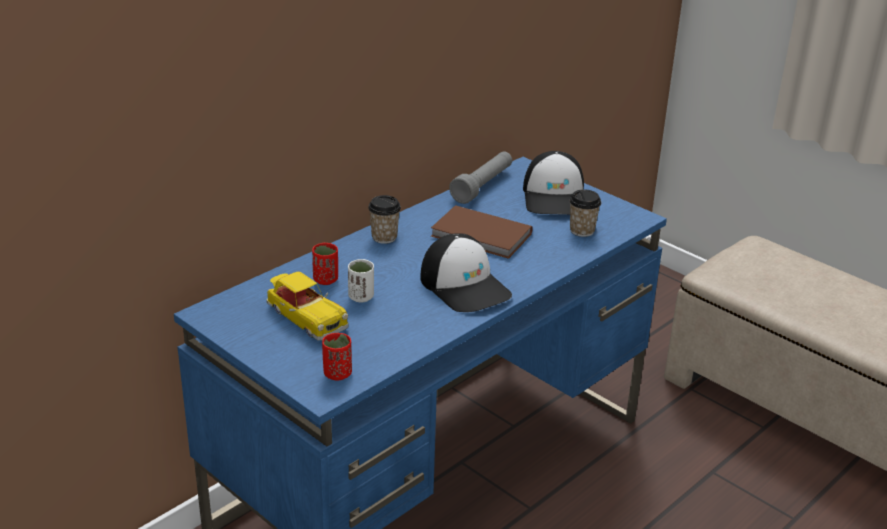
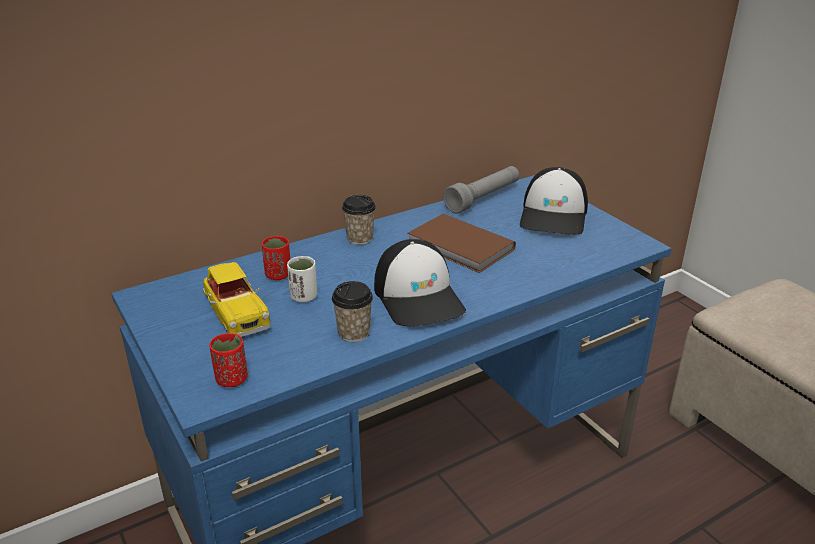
camera: 15 degrees right, 0 degrees up
(582, 231) = (571, 252): cup -> cup (354, 333)

